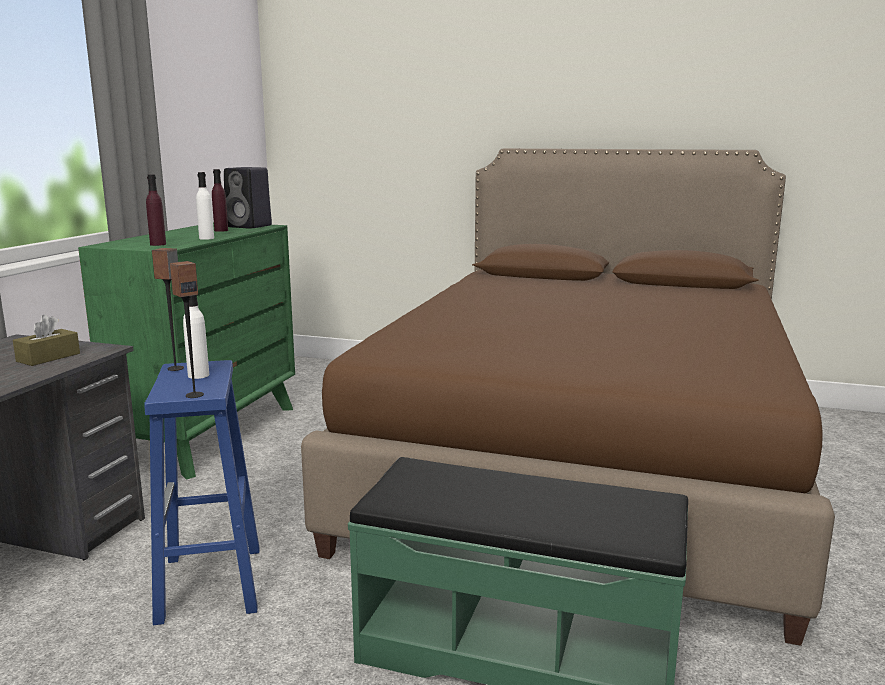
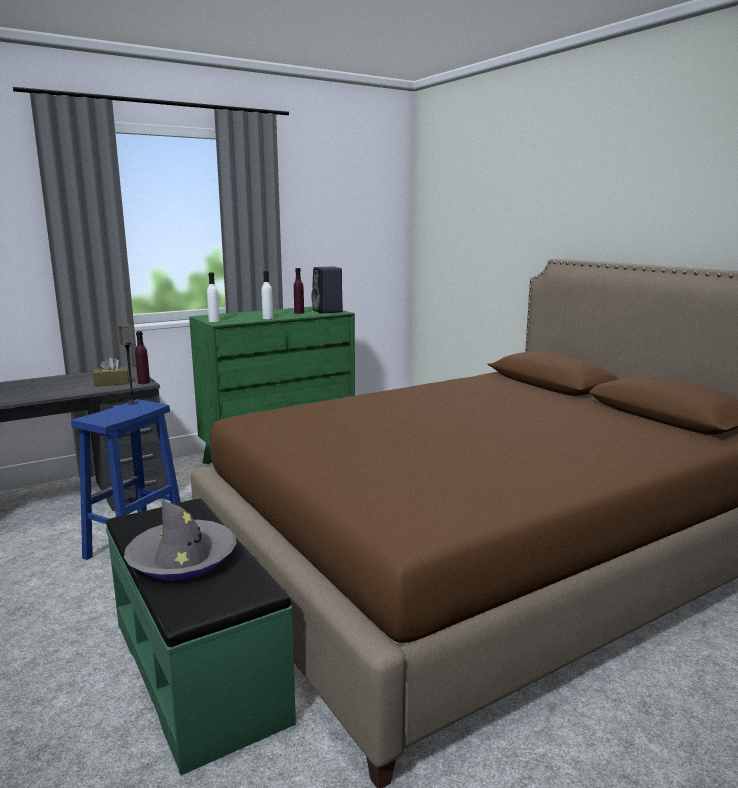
camera: 40 degrees right, 0 degrees up
(158, 244) = (228, 319): purple bottle -> purple bottle (144, 382)
(194, 395) = (97, 421): speaker -> none
(198, 375) = (131, 410): white bottle -> white bottle (214, 321)
(535, 507) = (182, 559): none -> grey hat

